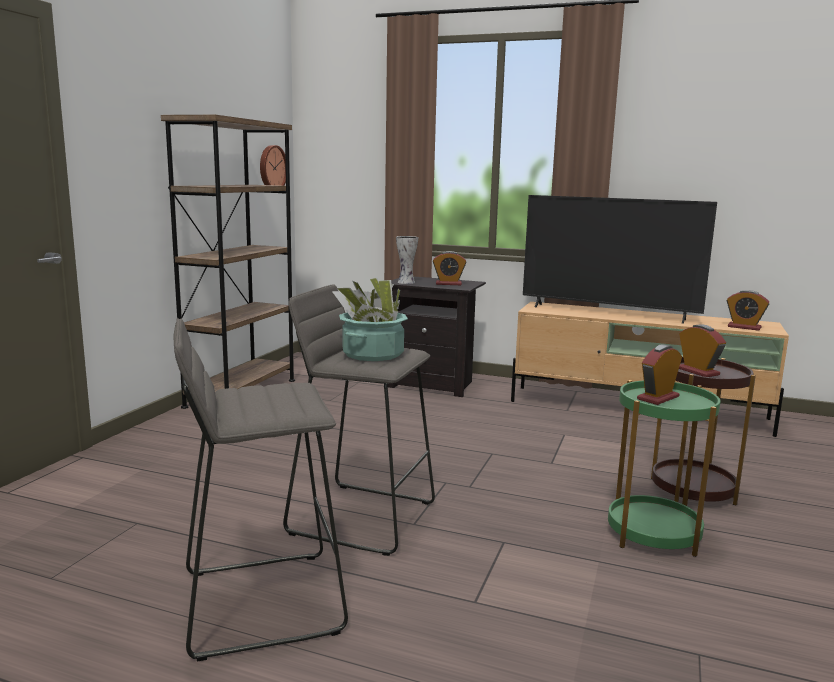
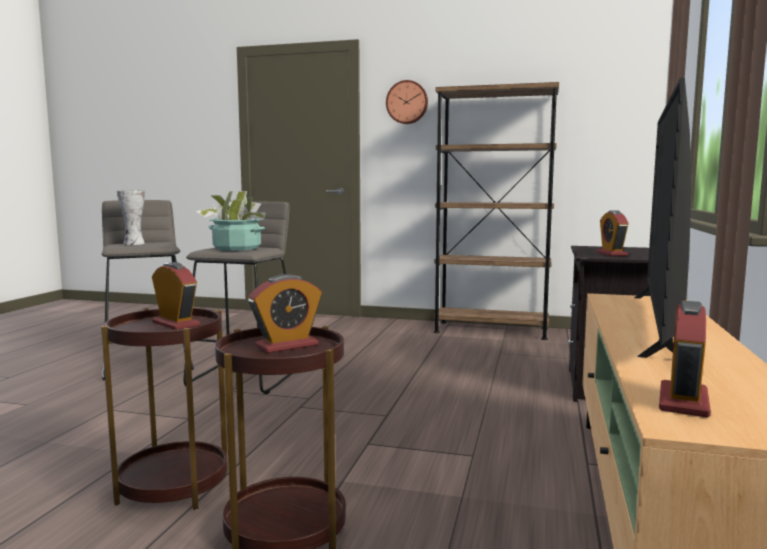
camera: 85 degrees right, 5 degrees down
(271, 168) = (611, 129): wall clock -> wall clock (407, 102)
(406, 282) = (590, 248): vase -> vase (133, 244)
(653, 534) = (174, 486): green side table -> brown side table

